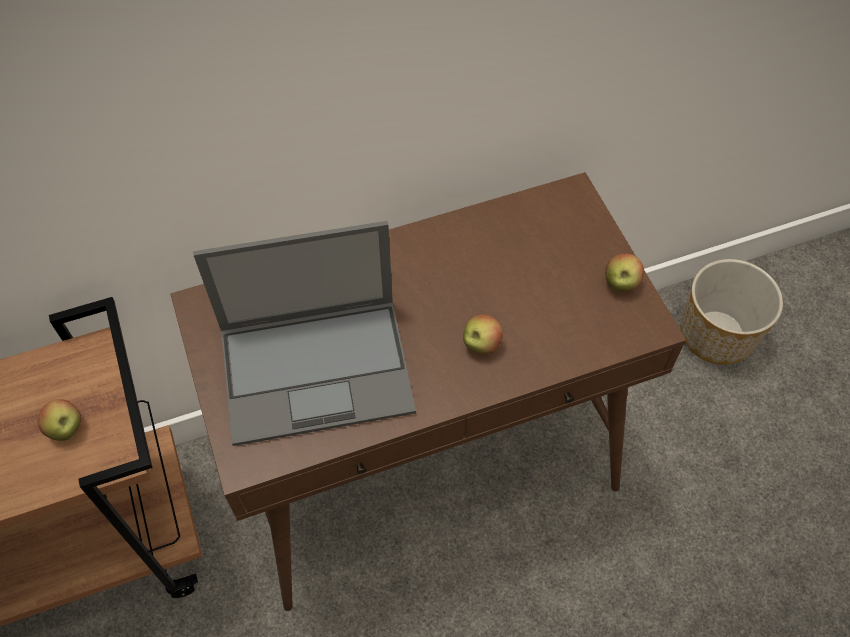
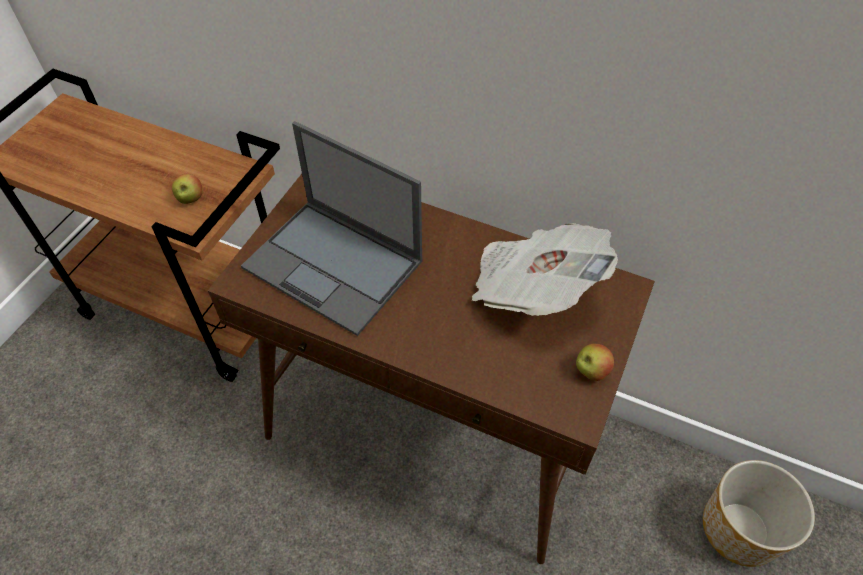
camera: 45 degrees right, 5 degrees down
(481, 344) = (446, 330): apple -> none
(506, 250) = (534, 287): none -> newspaper

